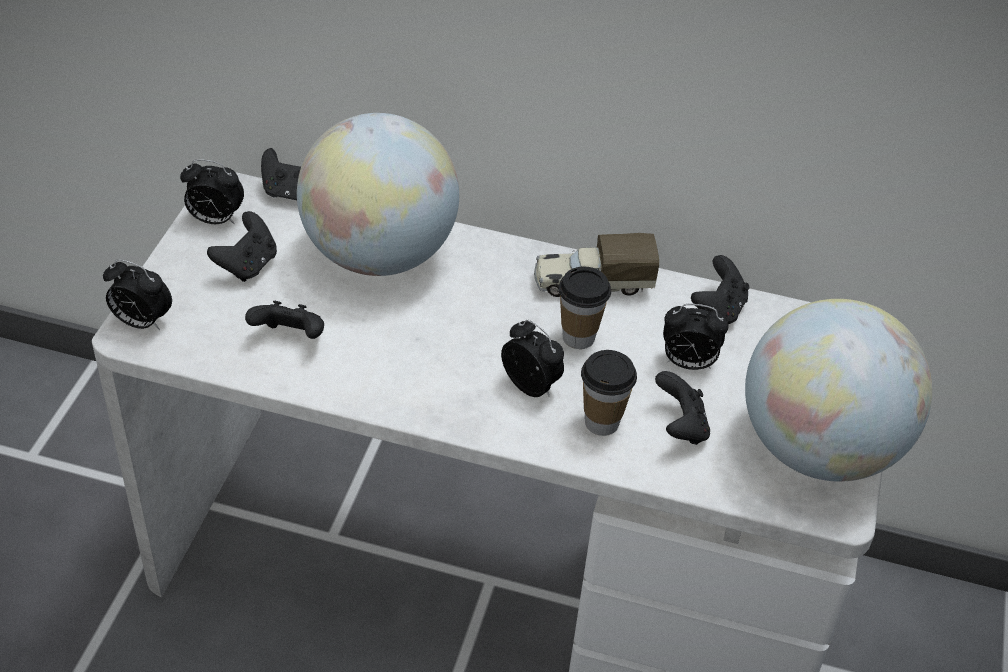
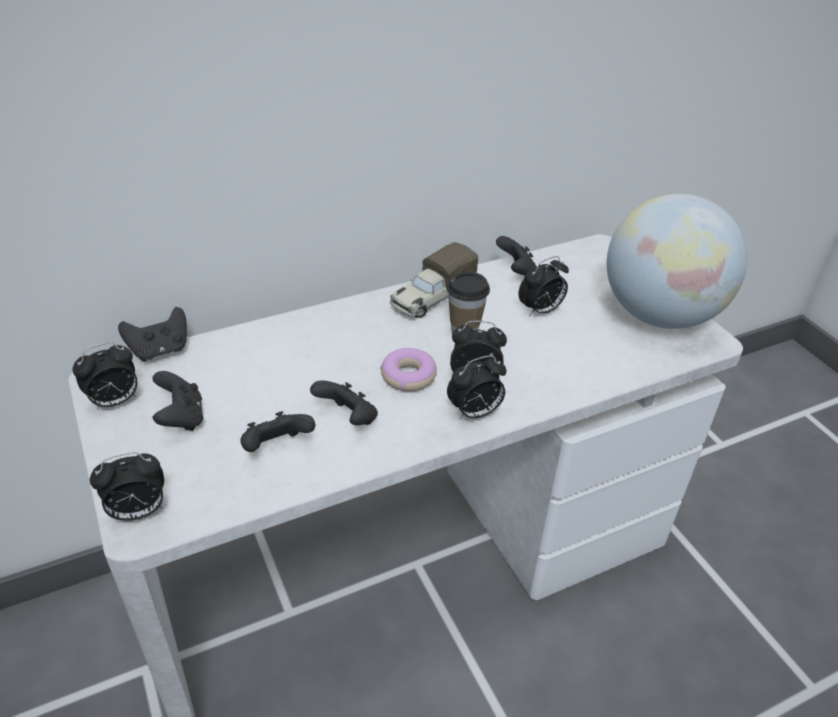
camera: 40 degrees left, 5 degrees down
(379, 254) = (274, 355): globe -> none
(471, 346) = (408, 376): none -> donut
(487, 418) = (474, 413): none -> alarm clock
(601, 422) = (541, 372): cup -> none
(680, 427) = (583, 347): black game controller -> black game controller (348, 419)

